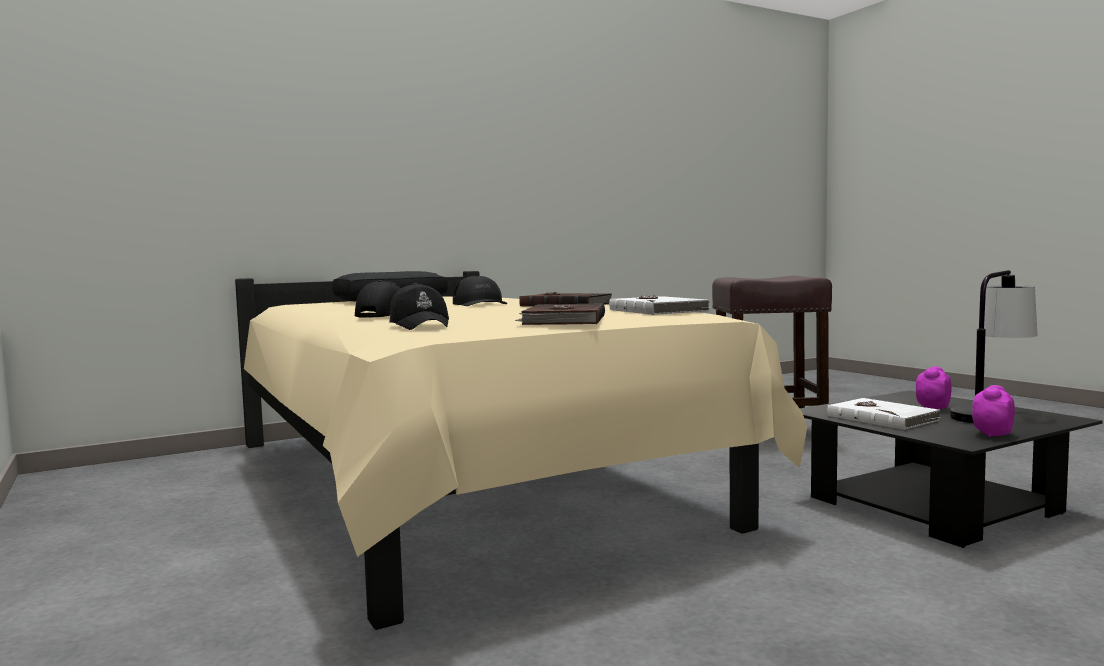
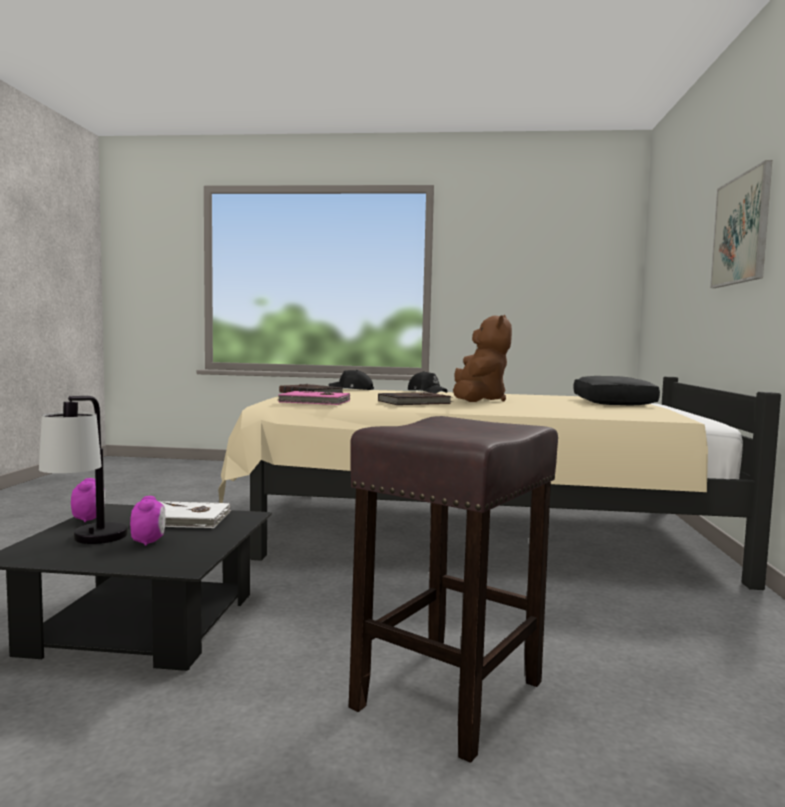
camera: 125 degrees right, 0 degrees up
(369, 131) = (741, 230): none -> picture
(480, 304) = (478, 400): black cap -> brown plush toy
(658, 310) = (315, 402): white book -> pink book

